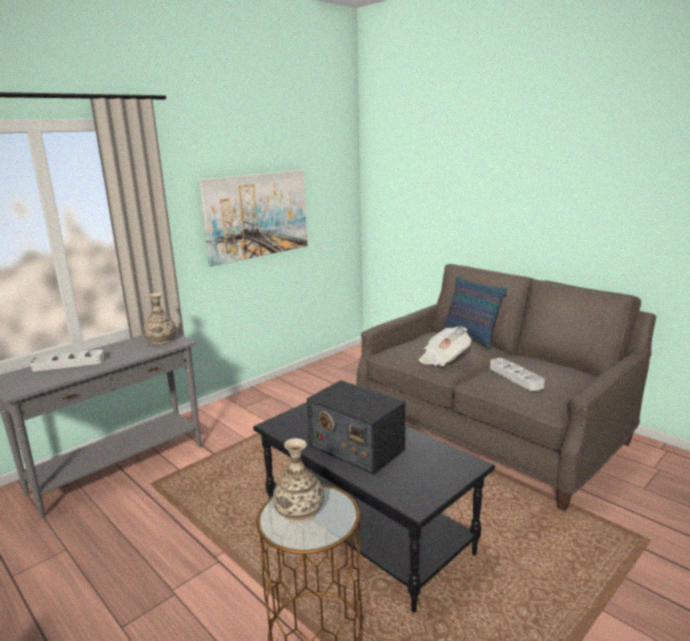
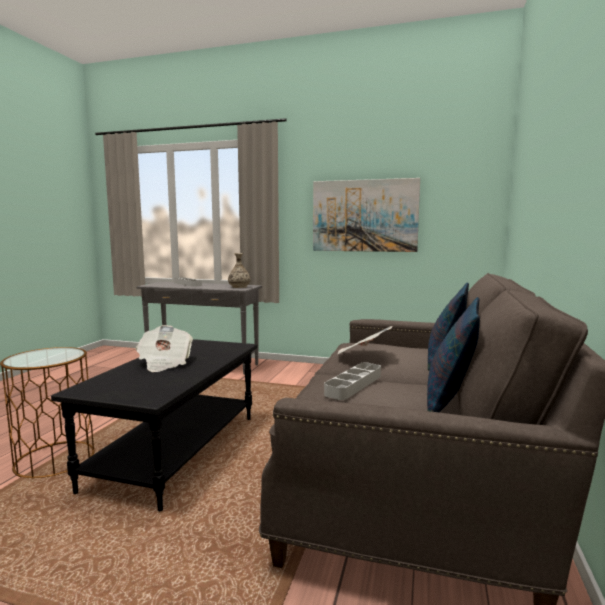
camera: 60 degrees right, 10 degrees down
(300, 511) = (49, 354): vase -> none
(356, 447) = (164, 363): radio -> newspaper
(552, 361) = (450, 402): none -> blue pillow

